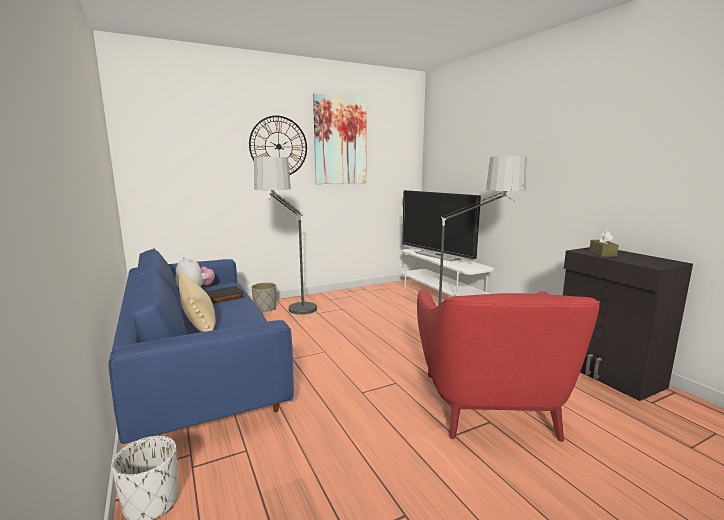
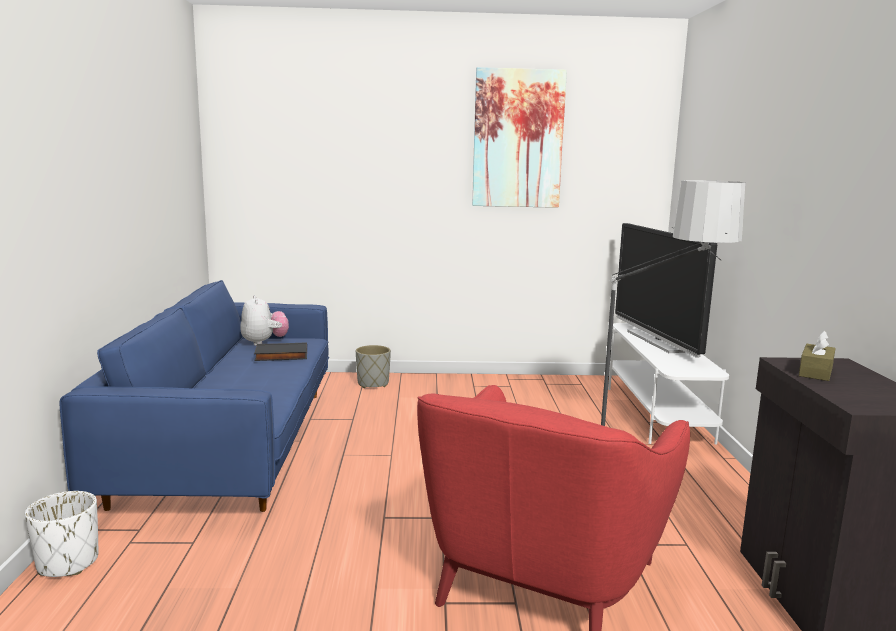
camera: 25 degrees right, 0 degrees up
(198, 319) = (226, 377): beige pillow -> none
(278, 146) = (418, 148): wall clock -> none
(293, 319) = (395, 404): floor lamp -> none

